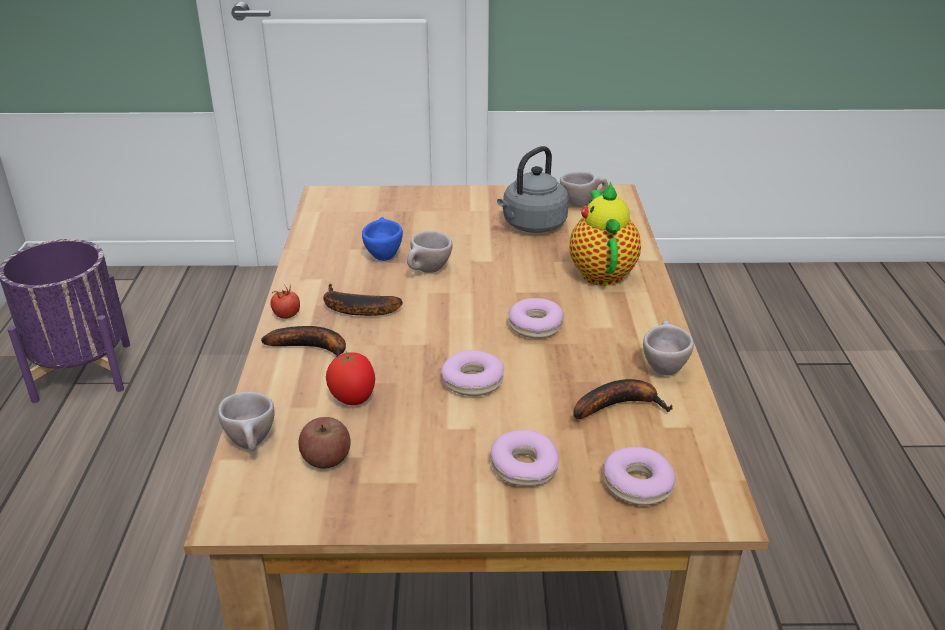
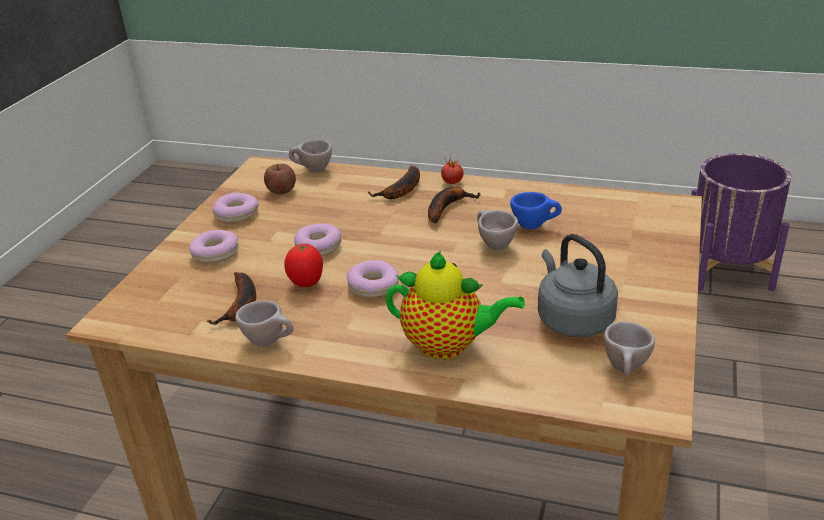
camera: 110 degrees right, 0 degrees up
(353, 400) = (331, 201): tomato -> tomato (307, 283)
(637, 484) = (160, 293): donut -> donut (237, 214)

